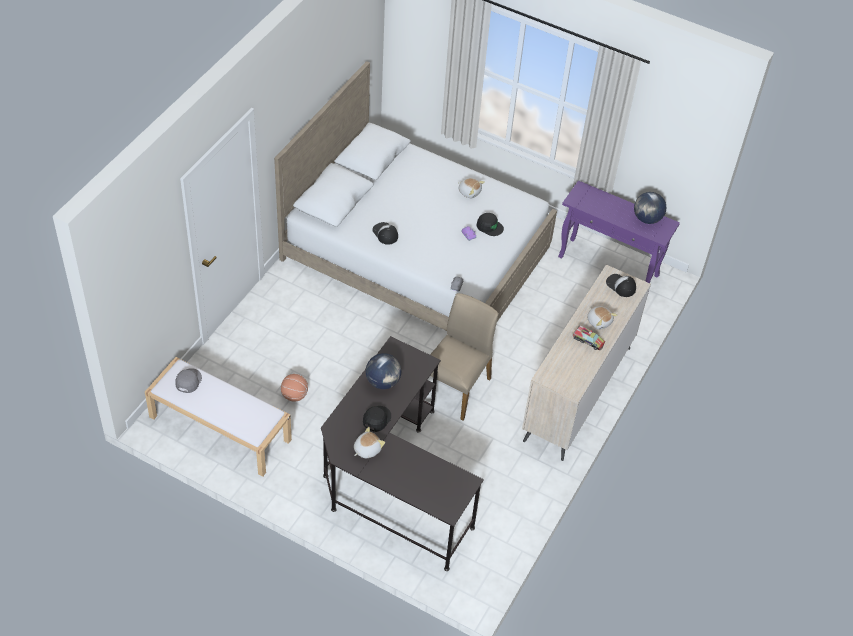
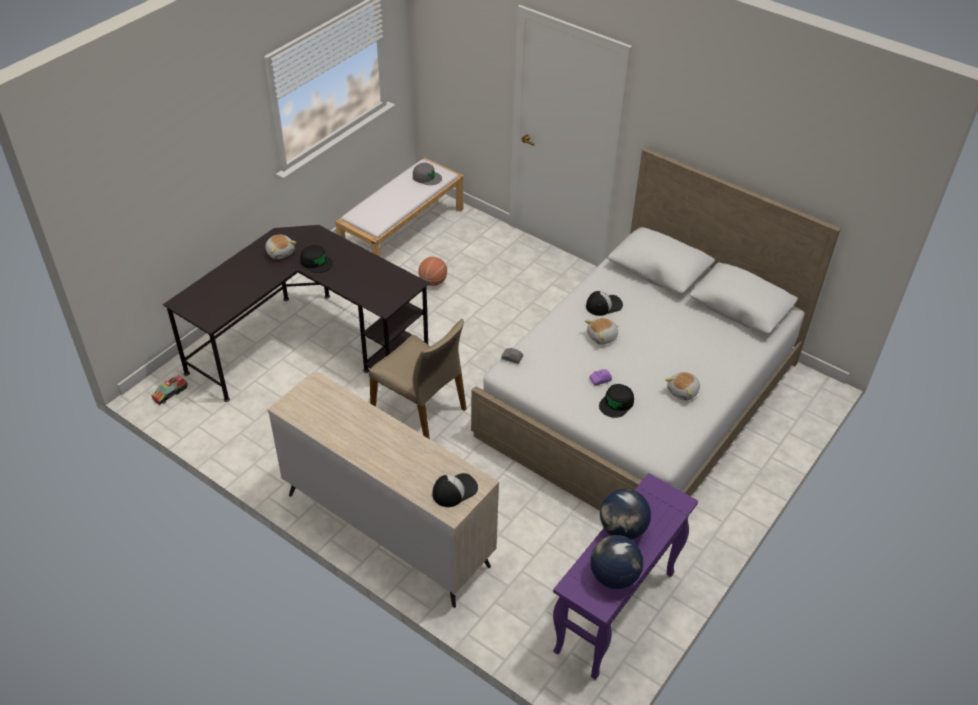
camera: 100 degrees right, 5 degrees down
(383, 382) = (364, 271): globe -> globe (622, 529)
(588, 341) = (362, 435): toy truck -> toy truck (170, 393)
(599, 321) = (393, 453): plush toy -> plush toy (602, 337)

